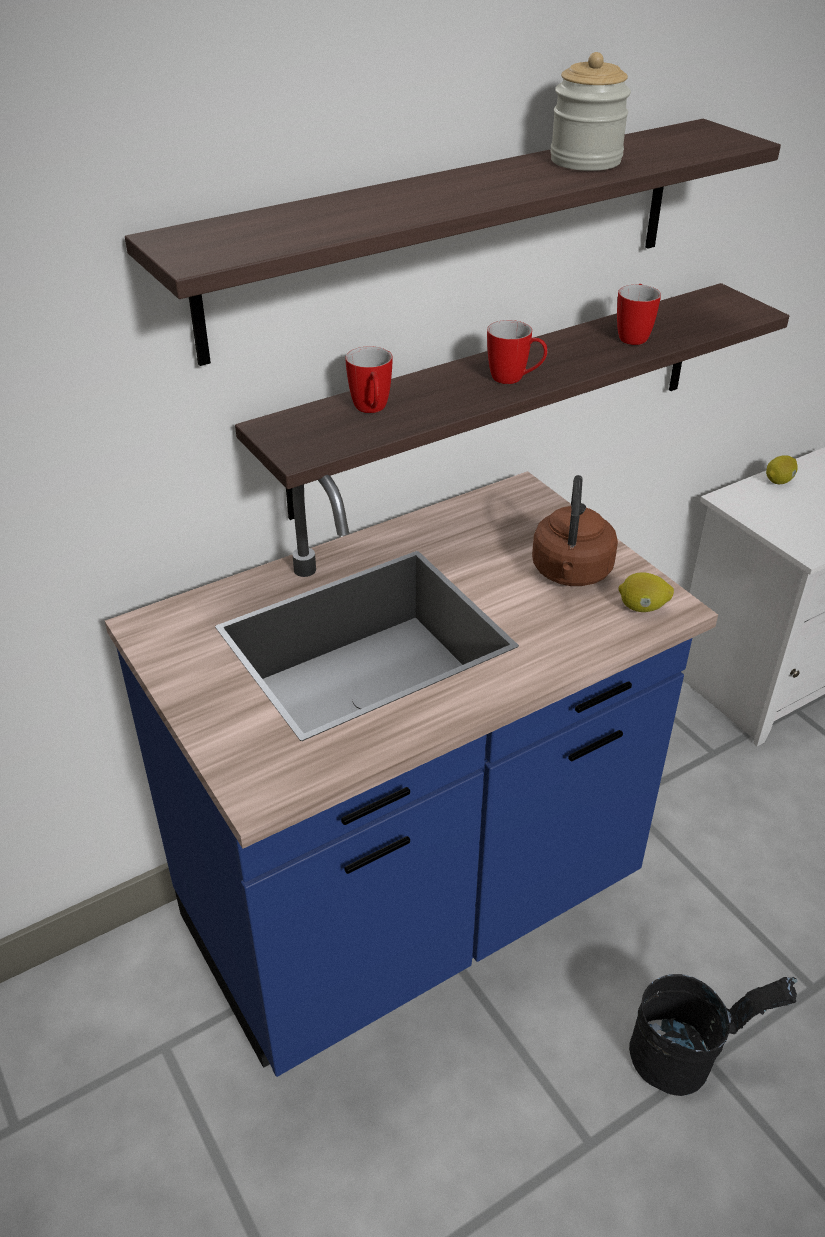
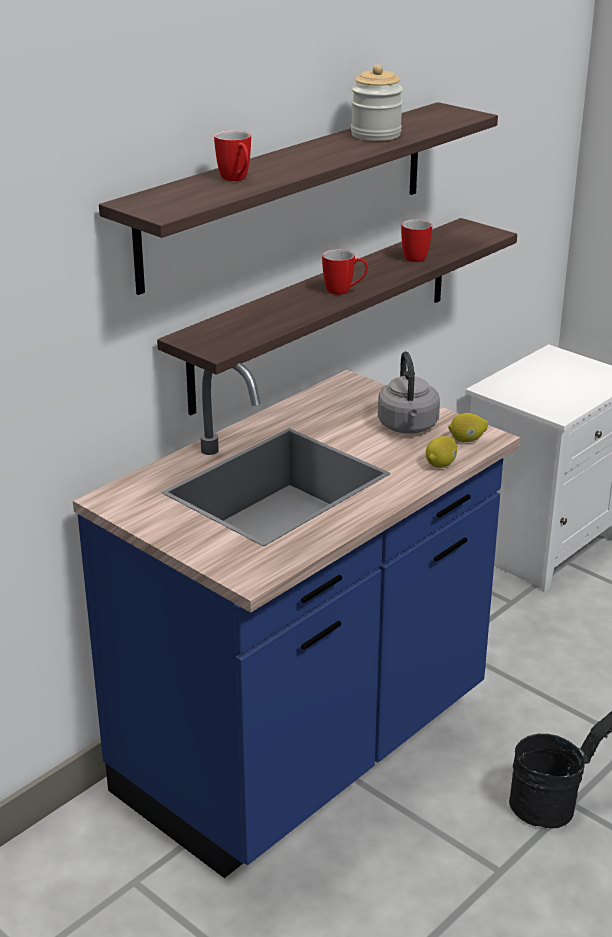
camera: 15 degrees left, 10 degrees down
(372, 411) = (253, 320): mug -> mug (236, 180)
(571, 573) = (408, 427): brown kettle -> grey kettle
(779, 481) = (521, 371): lemon -> lemon (441, 464)

